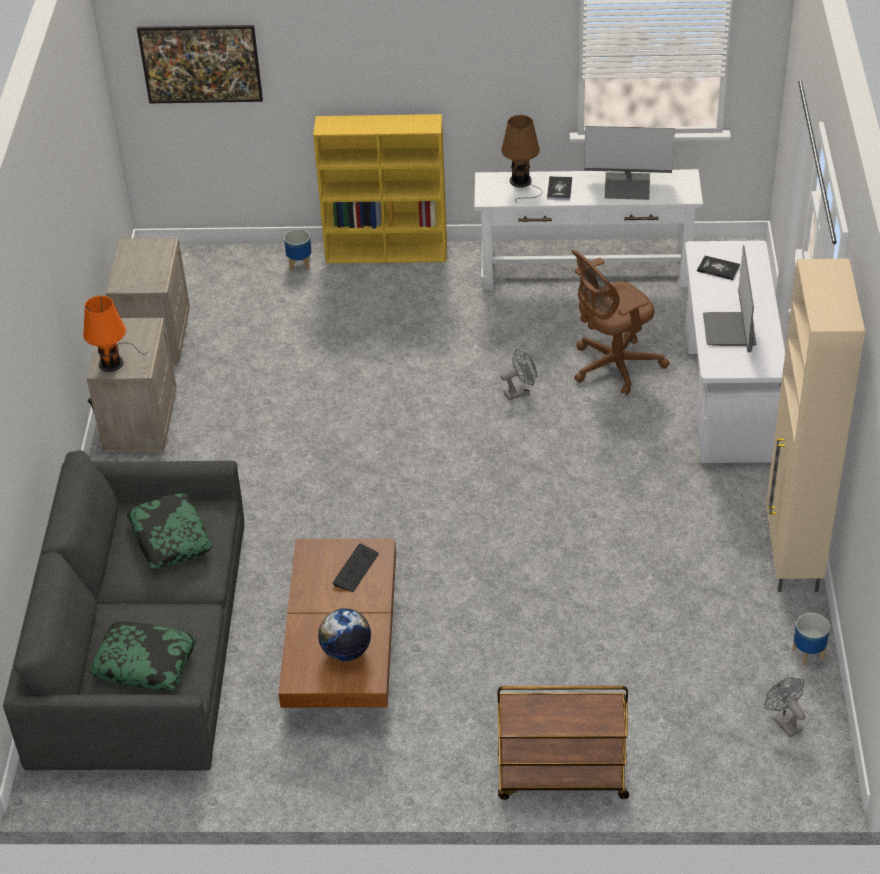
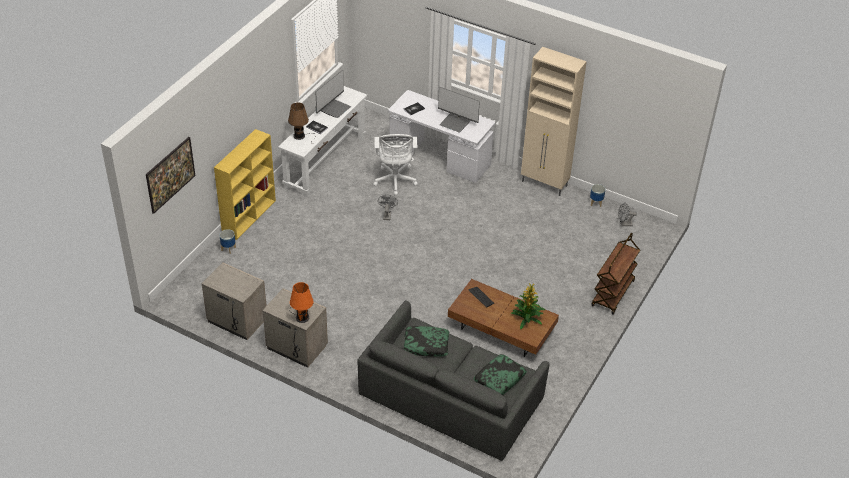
camera: 65 degrees left, 0 degrees up
(346, 651) = (527, 318): globe -> potted plant
(612, 366) = (395, 181): brown office chair -> white office chair

